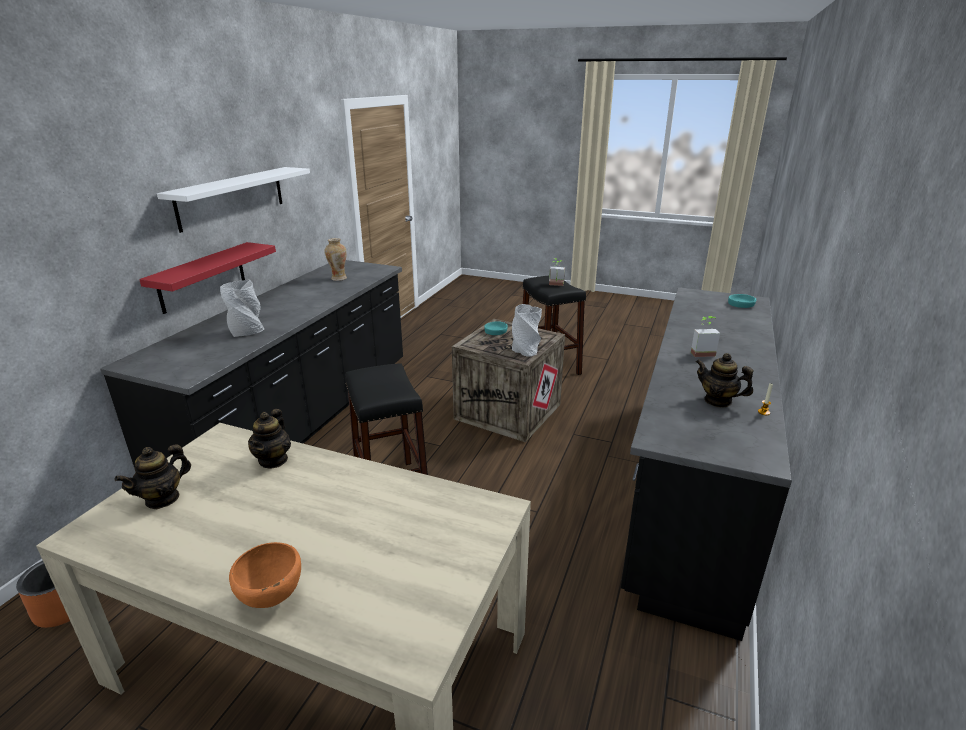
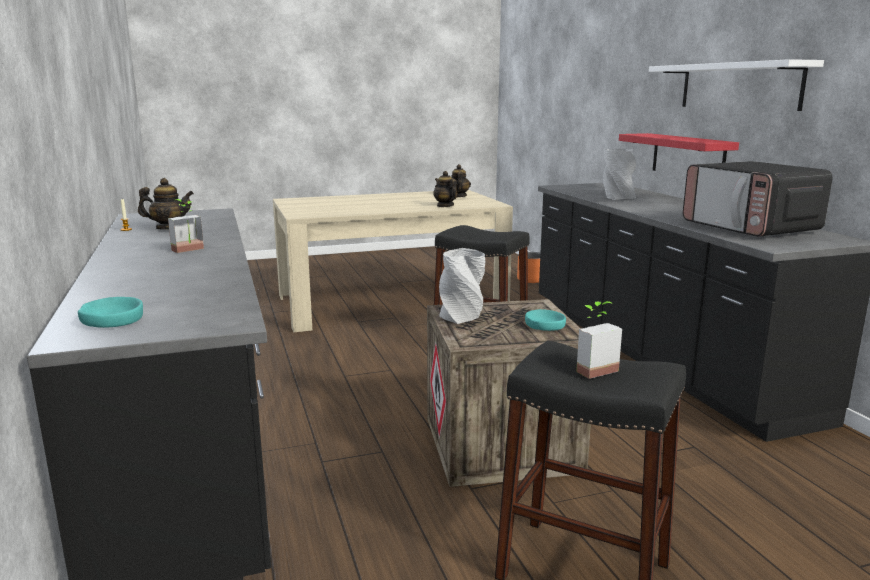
camera: 140 degrees right, 10 degrees down
(272, 599) = (357, 196): orange bowl -> none
(338, 278) = (750, 228): vase -> microwave

